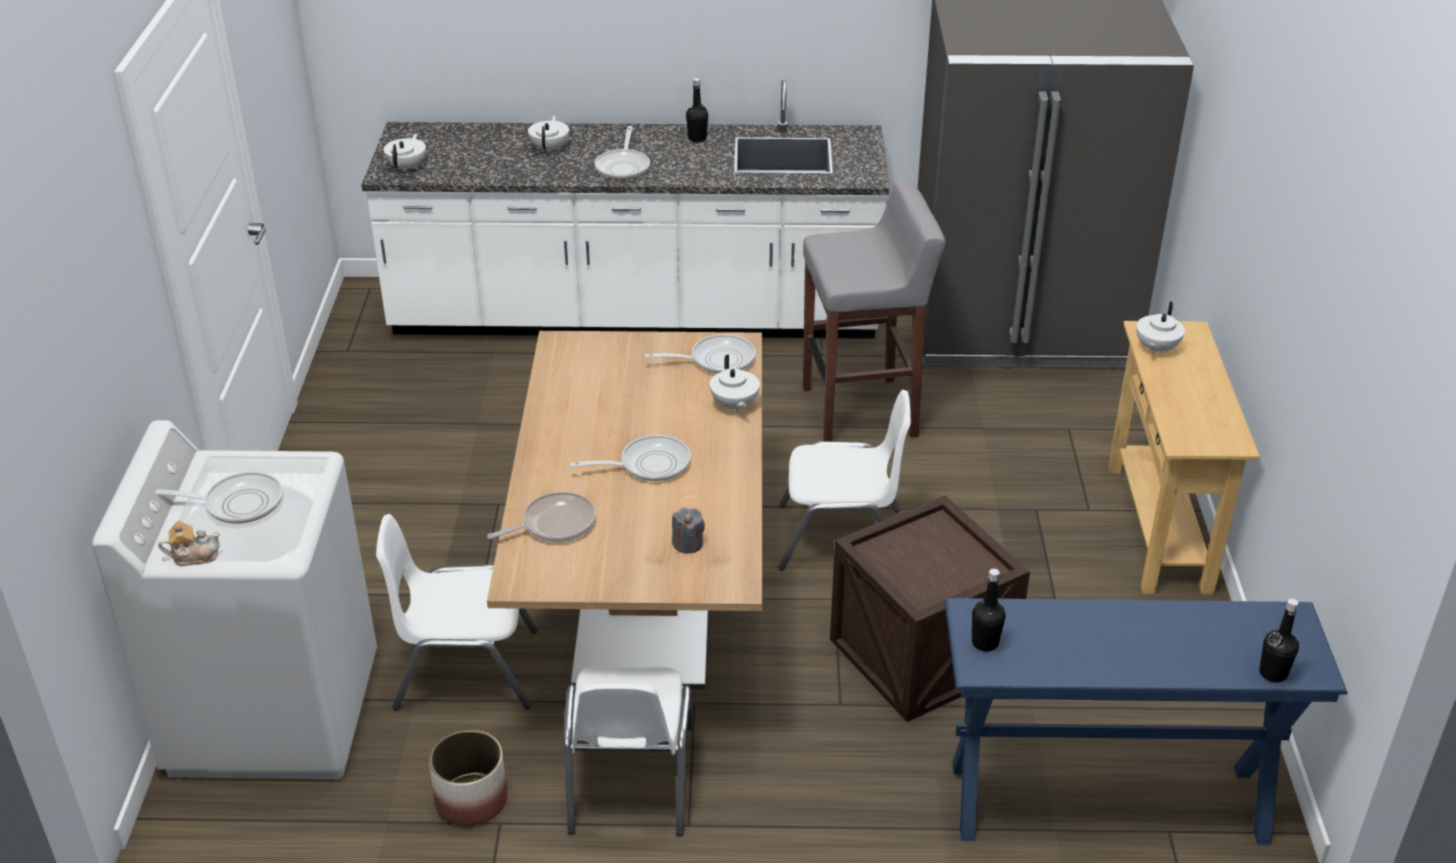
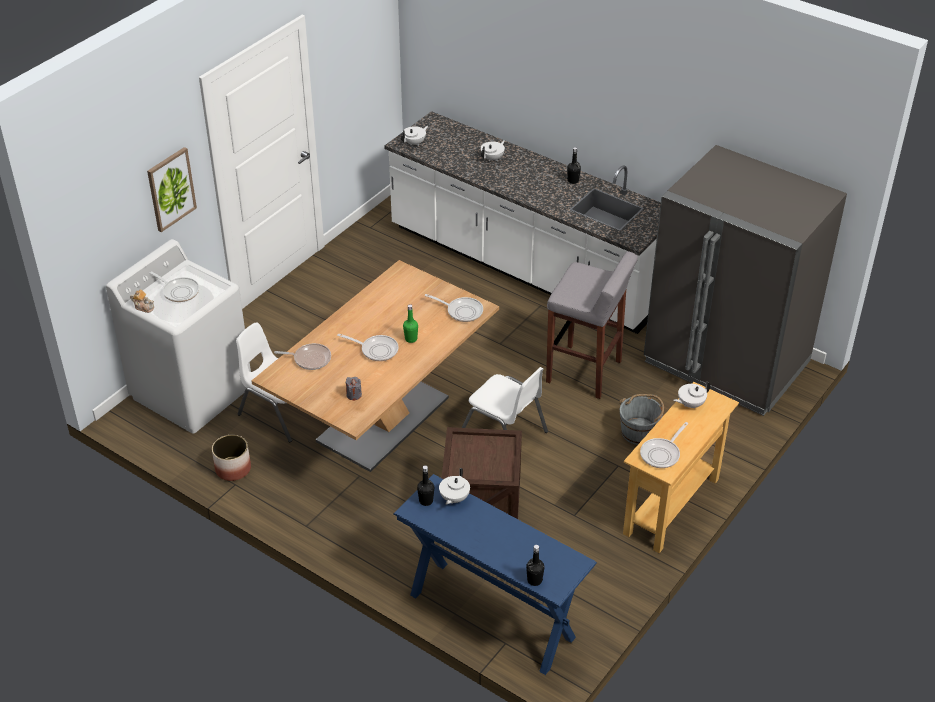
camera: 35 degrees right, 5 degrees up
(126, 317) = (171, 189): none -> picture
(623, 166) = (517, 183): frying pan -> frying pan (662, 454)
(629, 779) = (301, 494): white chair -> none
(684, 427) = (411, 339): none -> green bottle
(734, 406) = (444, 338): white teapot -> white teapot (454, 498)
(1014, 455) = (639, 432): none -> grey bucket

